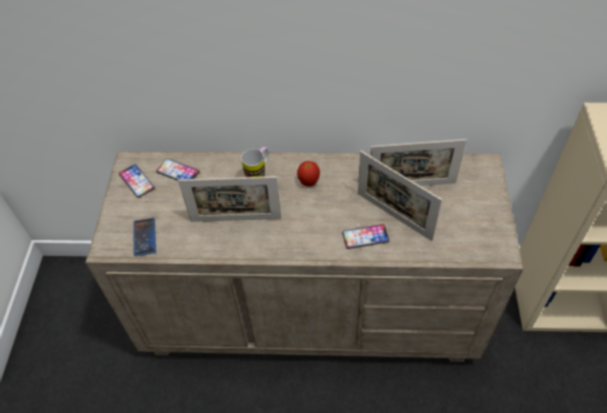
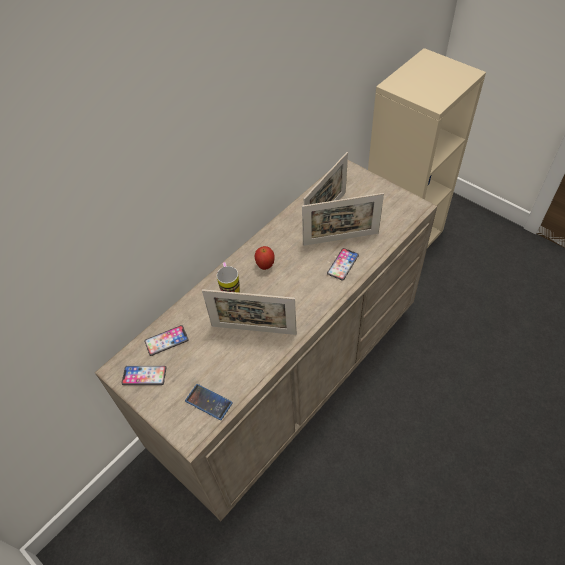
camera: 50 degrees left, 0 degrees up
(235, 219) = (253, 330): picture frame -> picture frame turned 60 degrees clockwise

